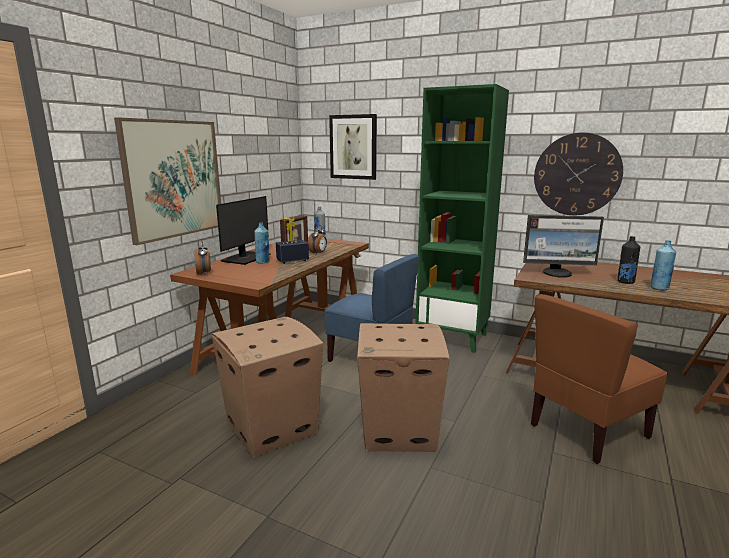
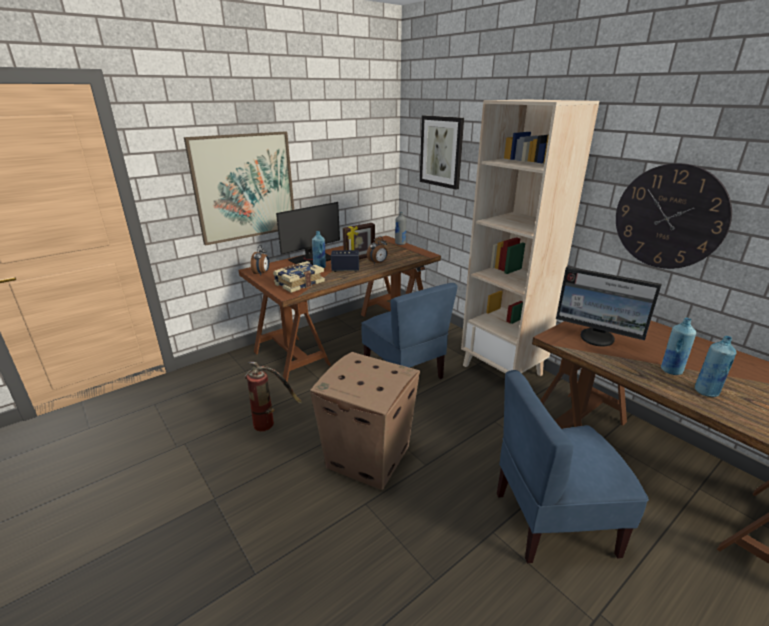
camera: 25 degrees right, 10 degrees up
(258, 275) = (299, 283): none -> book
(270, 428) = (272, 421): cardboard box -> fire extinguisher
(453, 337) = (503, 370): green bookcase -> beige bookcase
(586, 430) = (553, 522): brown chair -> blue chair
(625, 282) = (670, 370): black bottle -> blue bottle

